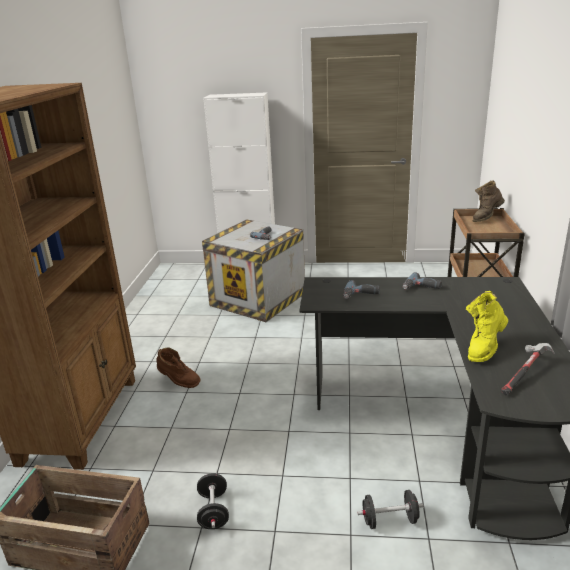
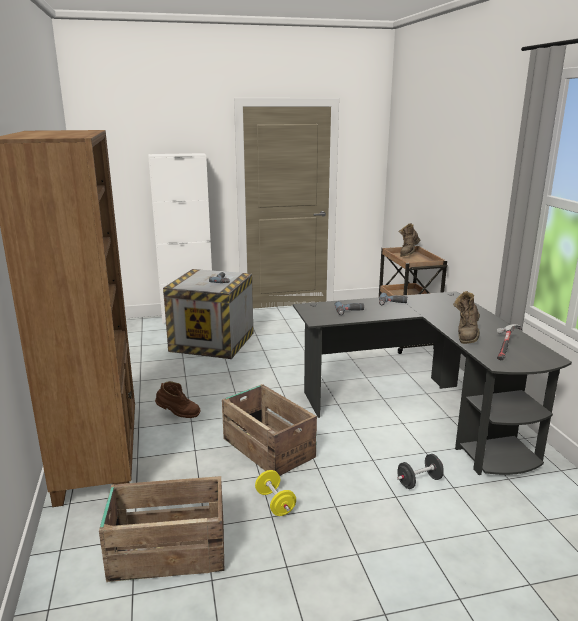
camera: 20 degrees left, 5 degrees down
(213, 511) = (275, 503): black dumbbell -> yellow dumbbell
(244, 438) = (268, 447): none -> crate
(484, 348) = (466, 336): yellow boot -> brown boot

